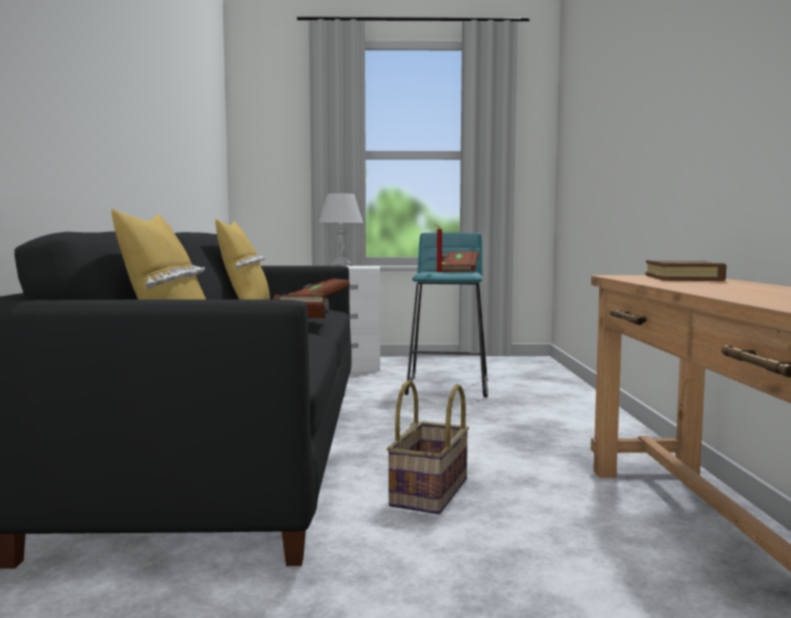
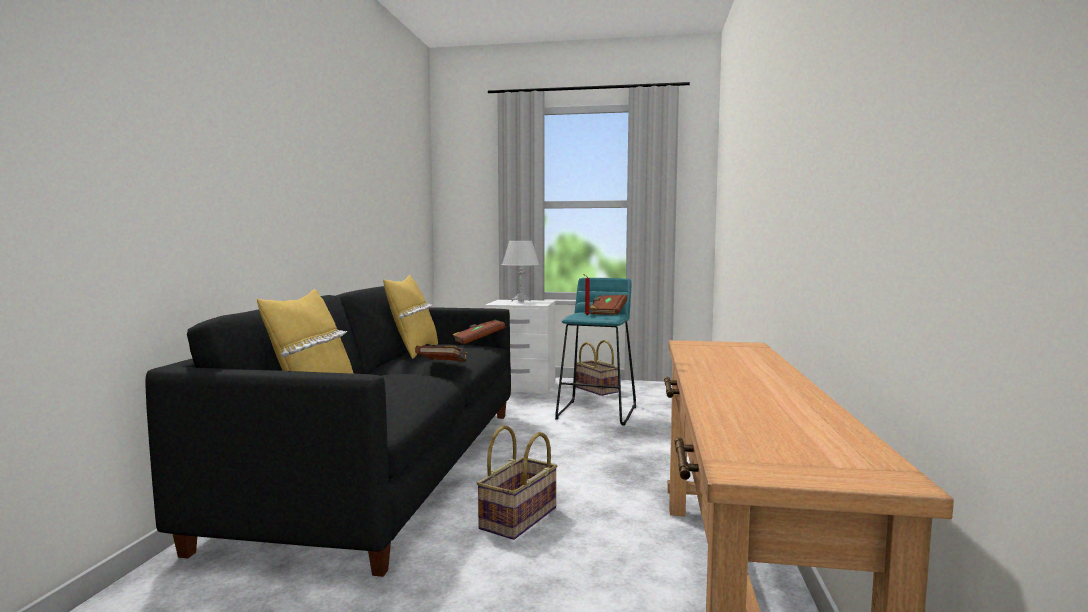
camera: 10 degrees right, 0 degrees up
(432, 366) = (596, 389): none -> basket
(683, 278) = (734, 351): brown book -> none

